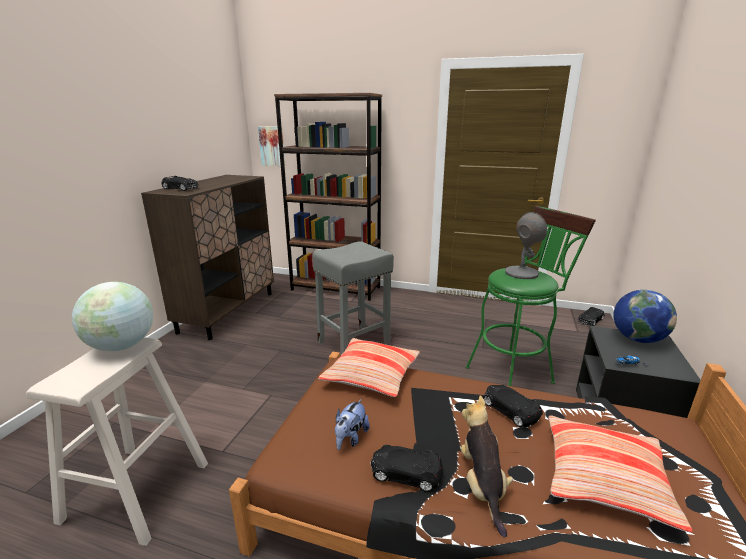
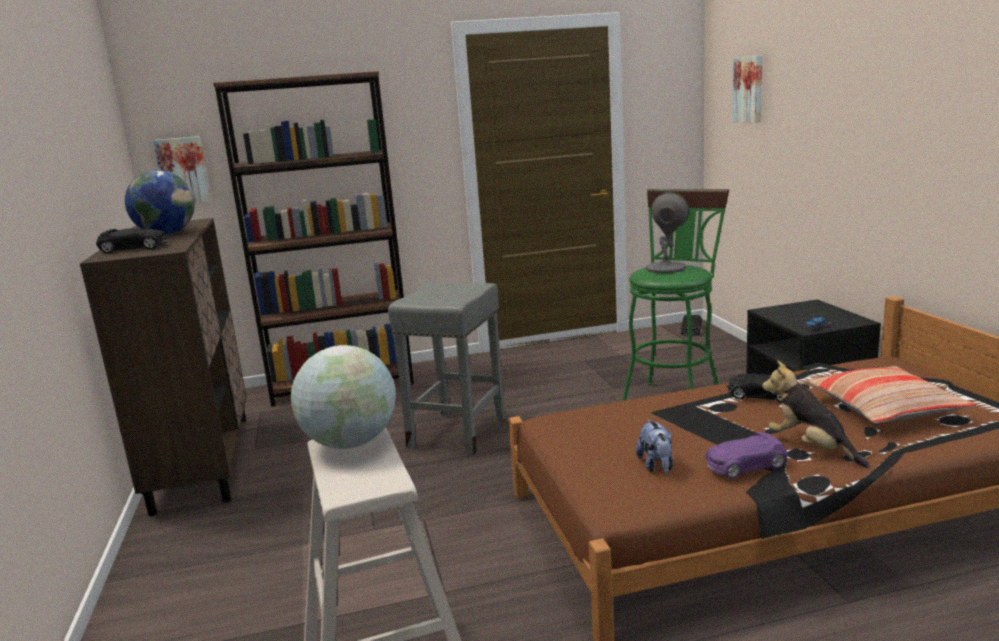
camera: 30 degrees left, 5 degrees down
(371, 375) = (594, 417): pillow -> none
(405, 473) = (744, 465): black toy car -> purple toy car
(637, 339) = (798, 308): globe -> globe (166, 234)
(680, 130) = (749, 89): none -> picture

